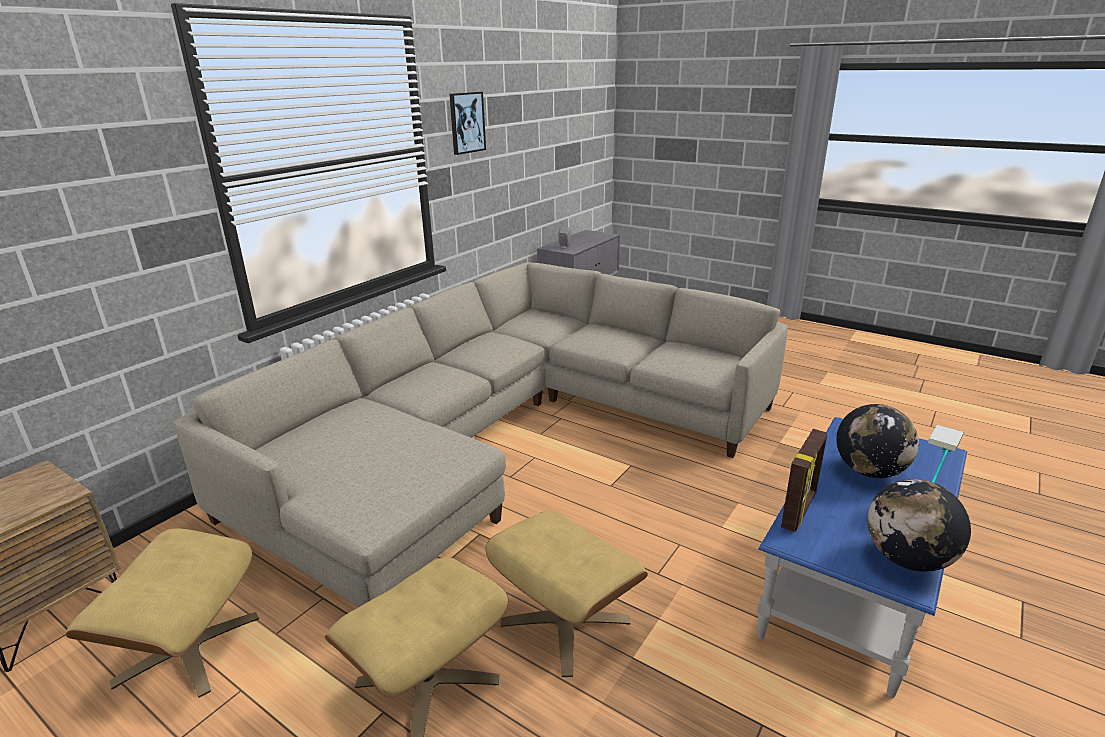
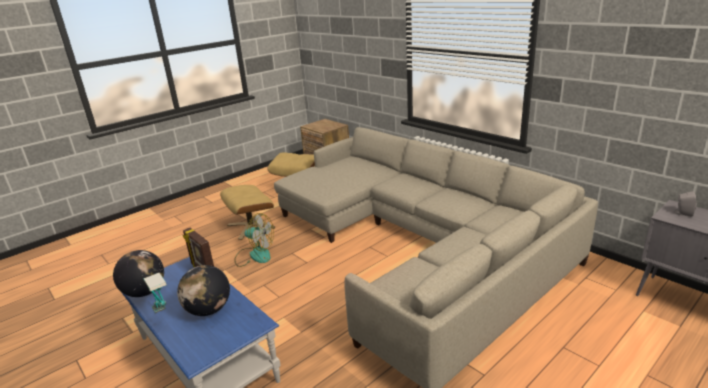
camera: 105 degrees right, 0 degrees up
(466, 122) = (589, 46): picture -> none
(564, 622) = (255, 255): beige ottoman -> fan

